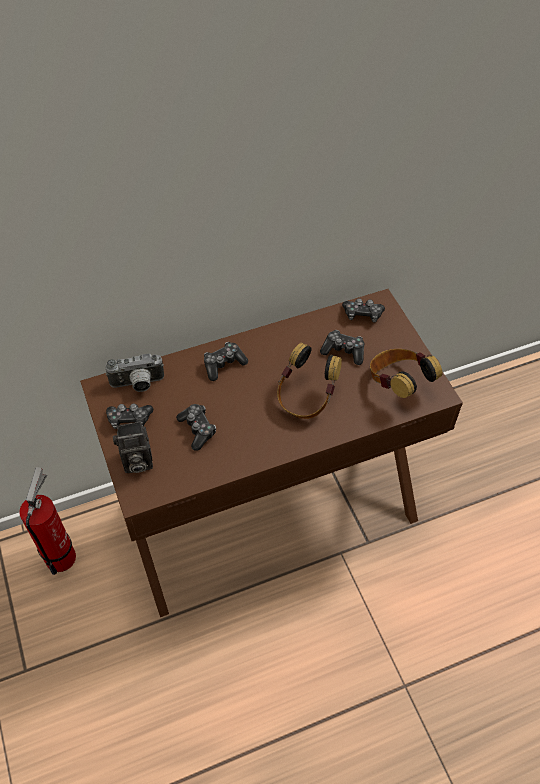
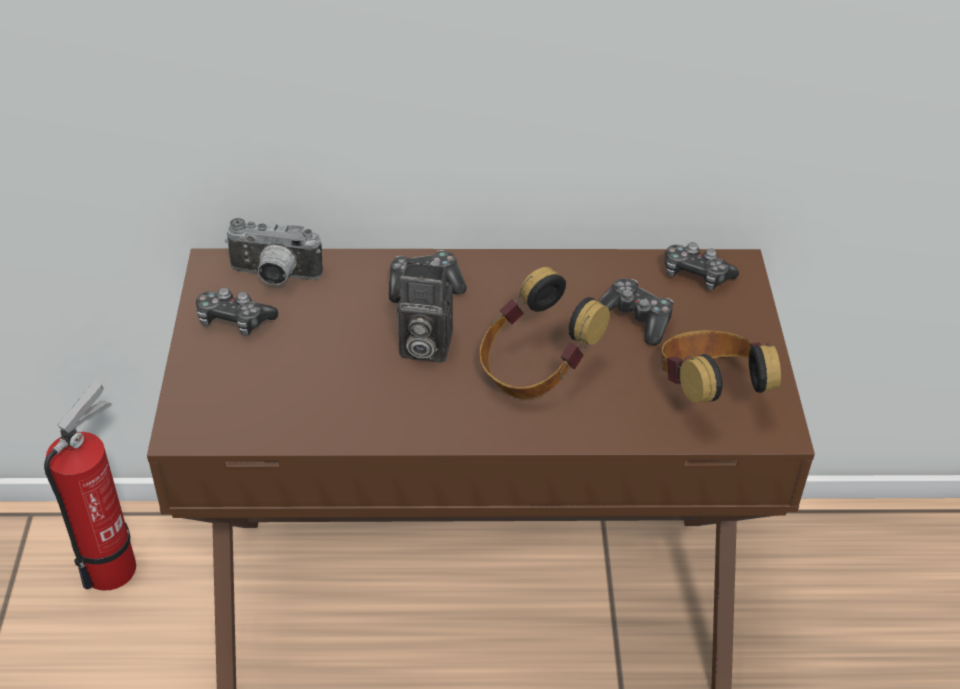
camera: 20 degrees right, 10 degrees down
(136, 462) = (210, 382): camera -> camera (422, 347)
(197, 429) = (332, 364): game controller -> none

